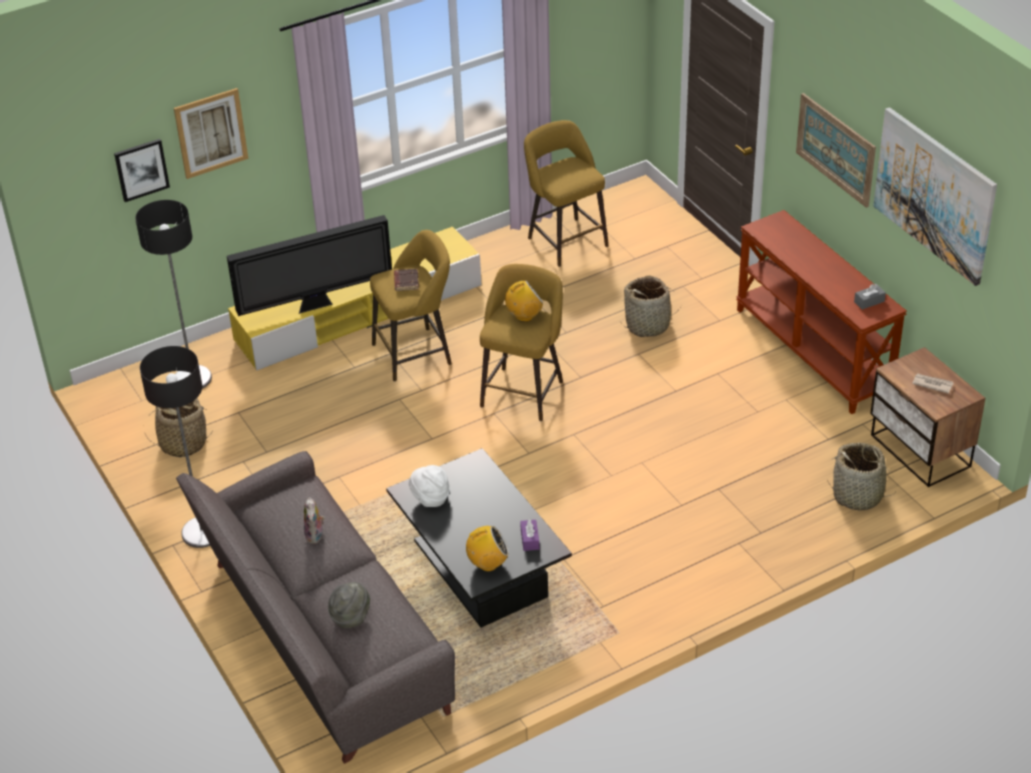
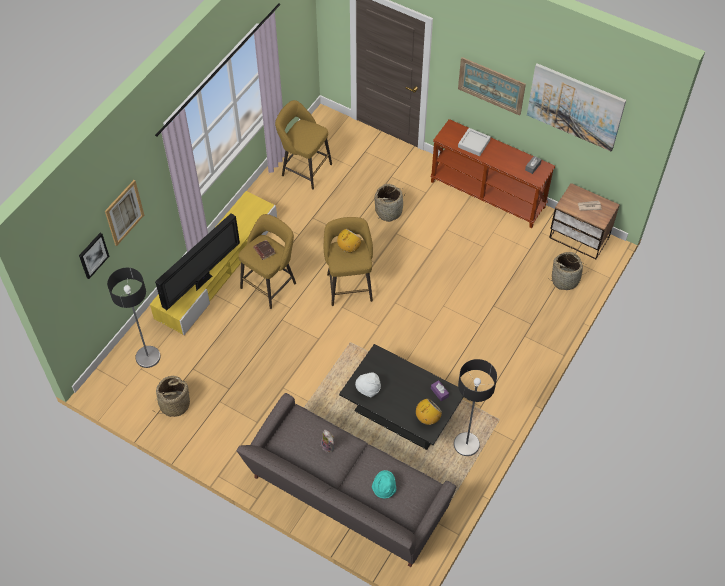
camera: 30 degrees left, 15 degrees up
(202, 532) = (229, 460): floor lamp -> floor lamp (466, 444)
(350, 616) = (384, 489): grey hat -> turquoise hat
(798, 248) = (474, 144): none -> grey tray

